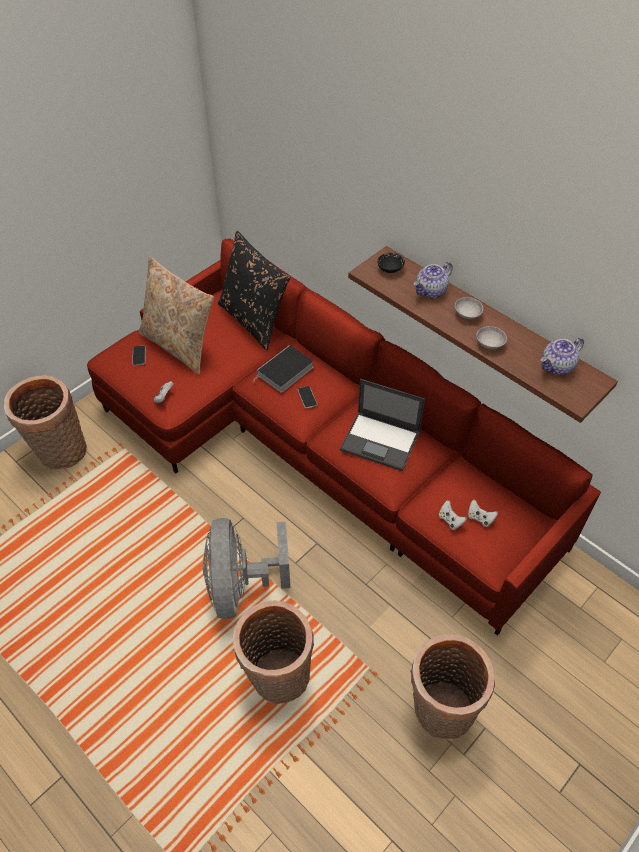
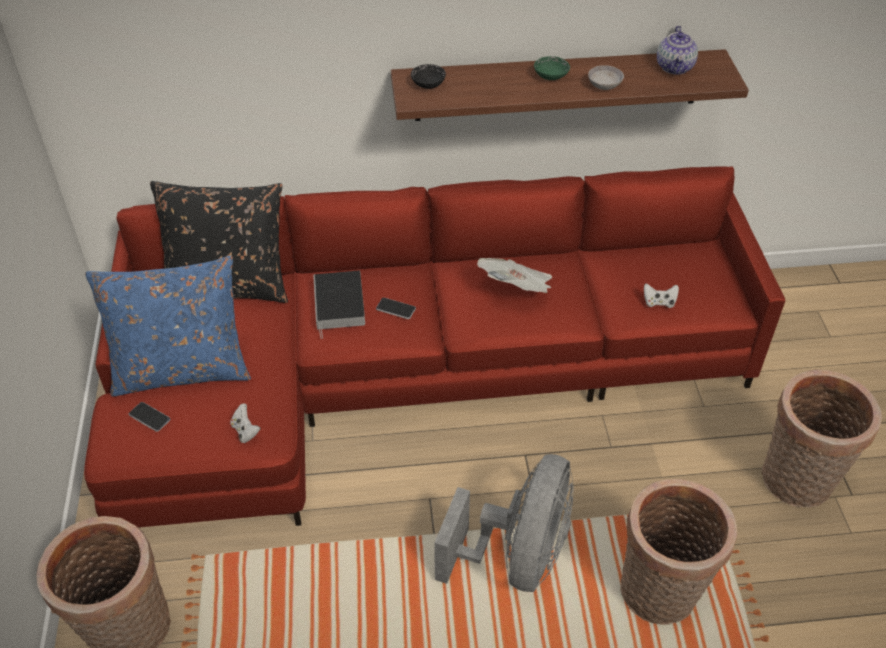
camera: 50 degrees left, 5 degrees down
(180, 345) = (182, 370): beige pillow -> blue pillow
(241, 586) = (517, 557): grey fan -> grey fan turned 105 degrees counterclockwise
(381, 441) = (517, 289): laptop -> newspaper
(431, 291) = (492, 79): teapot -> none
(467, 314) = (551, 76): grey bowl -> green bowl
(480, 518) = (675, 281): white game controller -> none

